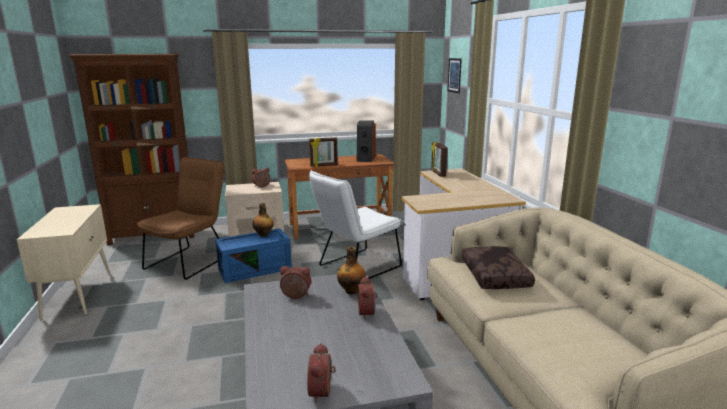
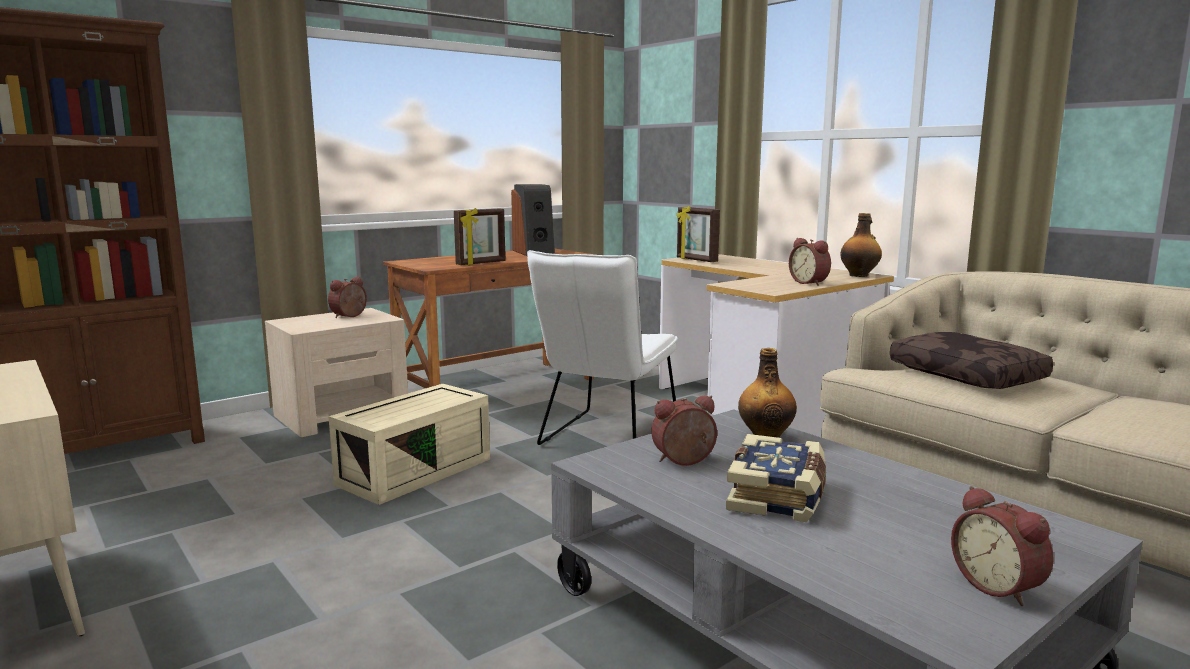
camera: 25 degrees left, 5 degrees down
(191, 261) = (249, 481): brown chair -> none
(255, 268) = (415, 470): blue storage box -> beige storage box
(263, 235) = (426, 396): bottle -> bottle (859, 275)
(306, 323) = (778, 496): none -> book
(368, 312) = (847, 460): alarm clock -> alarm clock (810, 283)
(454, 75) = (658, 108): picture -> none

